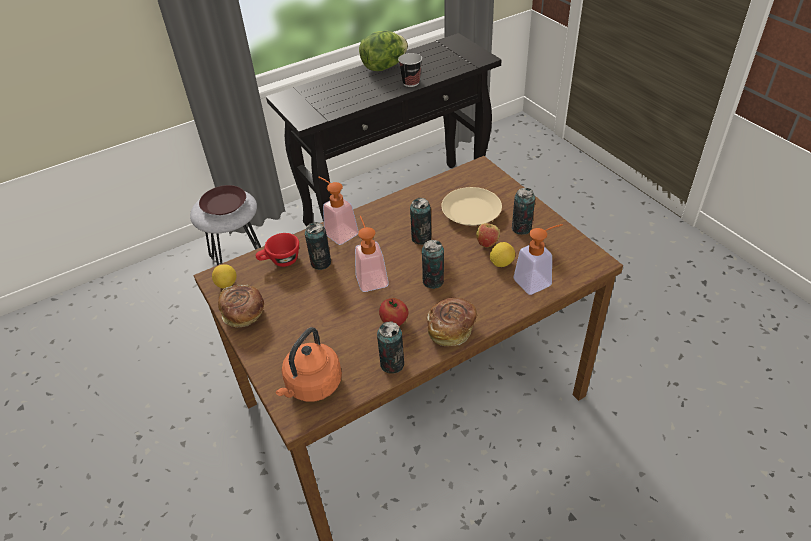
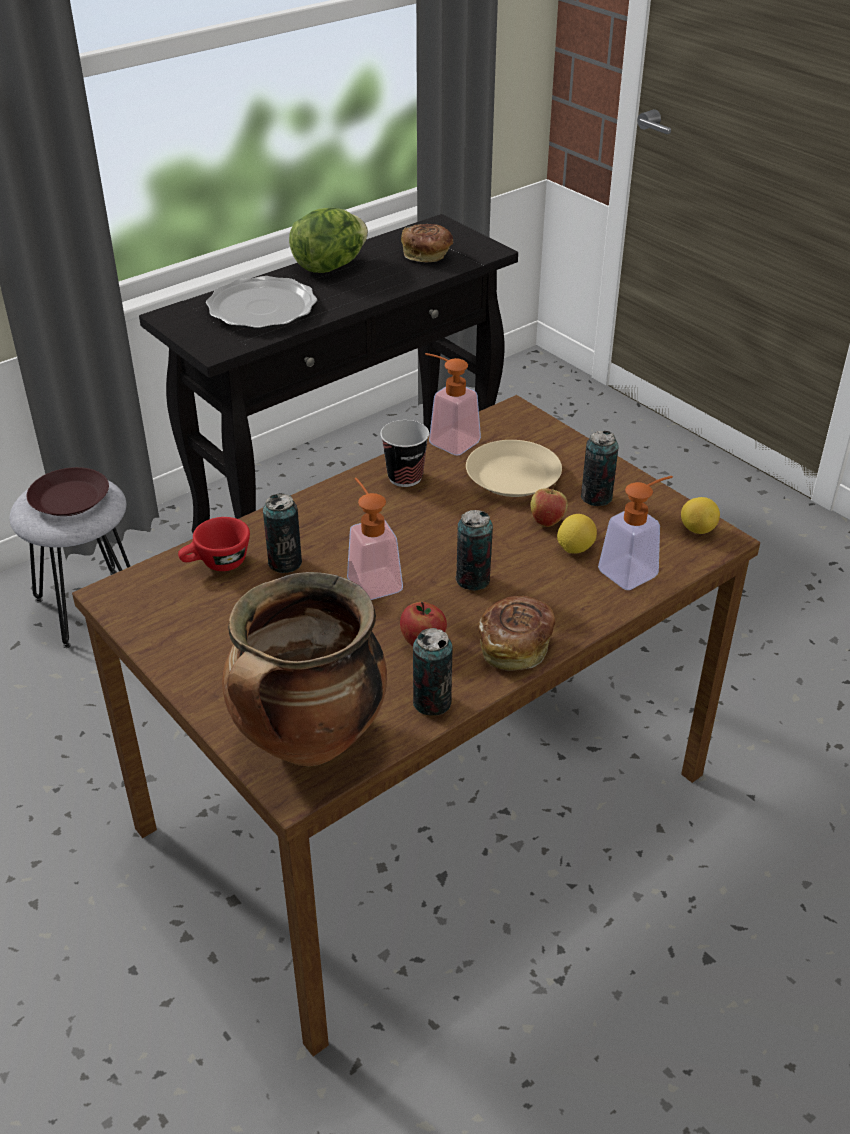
camera: 10 degrees left, 5 degrees down
(227, 284) = (133, 603): lemon -> lemon (697, 529)
(244, 314) = (173, 646): bread -> bread (427, 255)
(312, 386) = (309, 743): orange kettle -> cooking pot
(338, 232) = (303, 515): soap dispenser -> soap dispenser (447, 440)
(339, 93) = (263, 308): none -> plate
(411, 83) = (379, 289): cup -> cup (405, 477)
(421, 238) = (441, 519): can -> none

